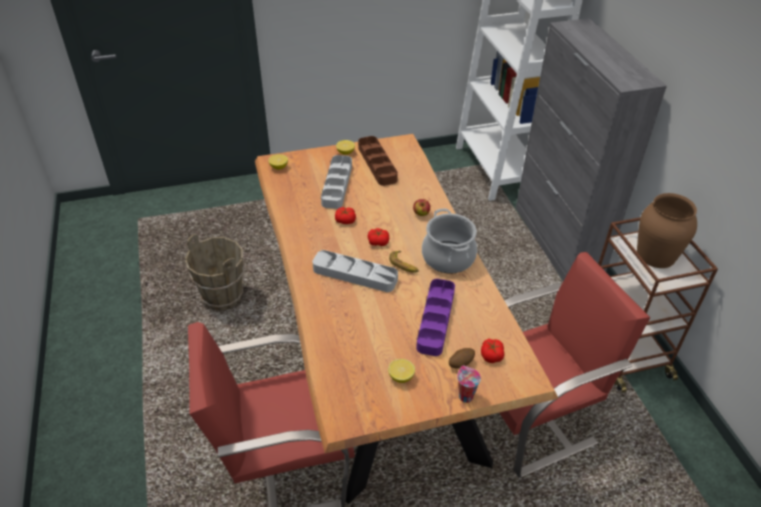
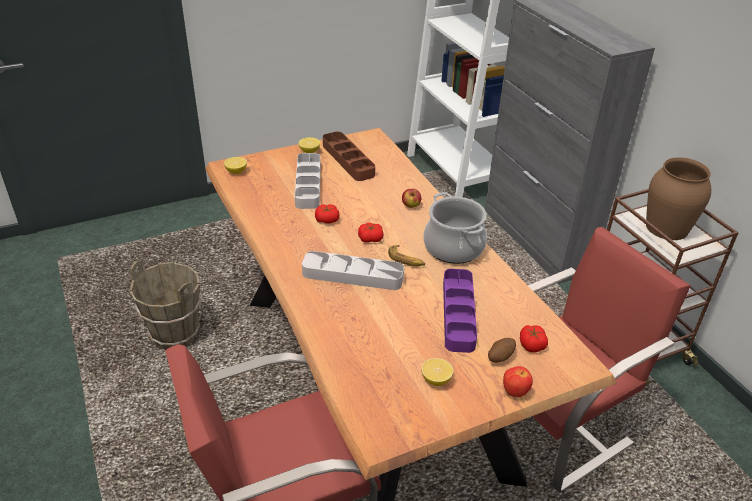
camera: 10 degrees left, 5 degrees down
(465, 396) = (515, 392): cup -> apple

